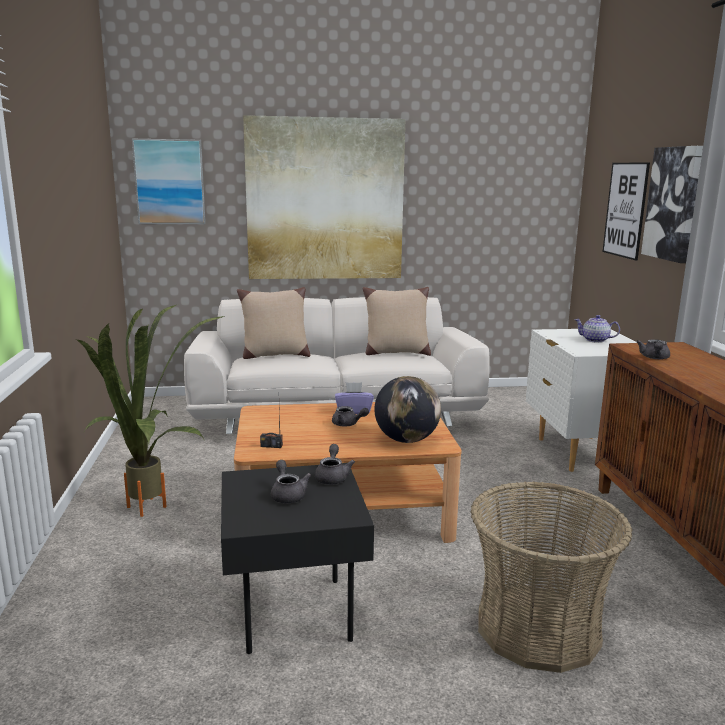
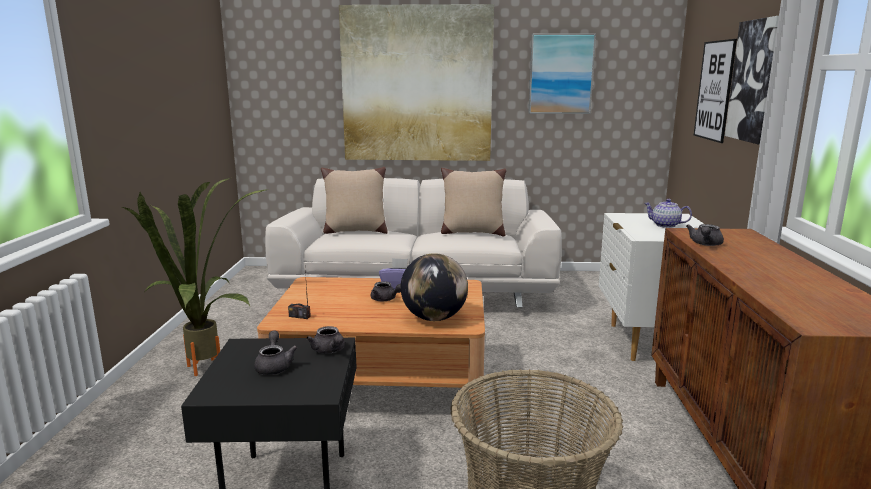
camera: 10 degrees right, 0 degrees up
(170, 182) = (274, 69): picture -> picture (561, 74)
(332, 477) = (329, 351): grey teapot -> grey teapot turned 135 degrees clockwise

